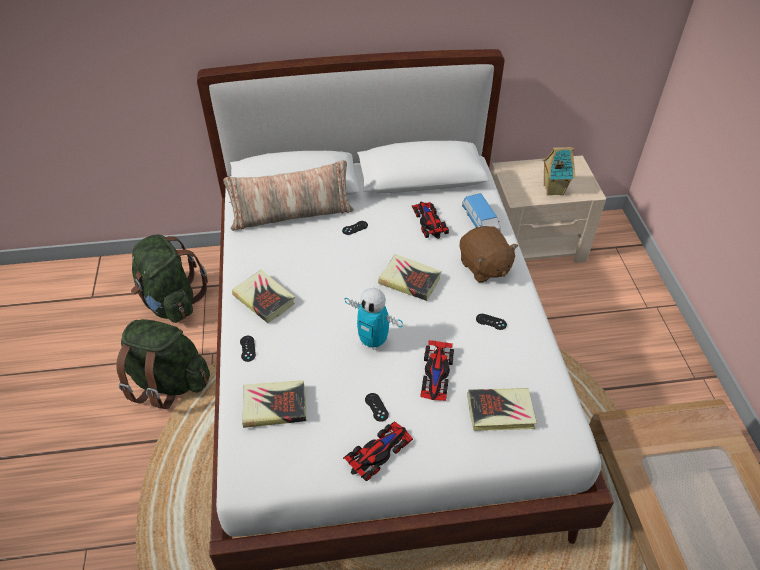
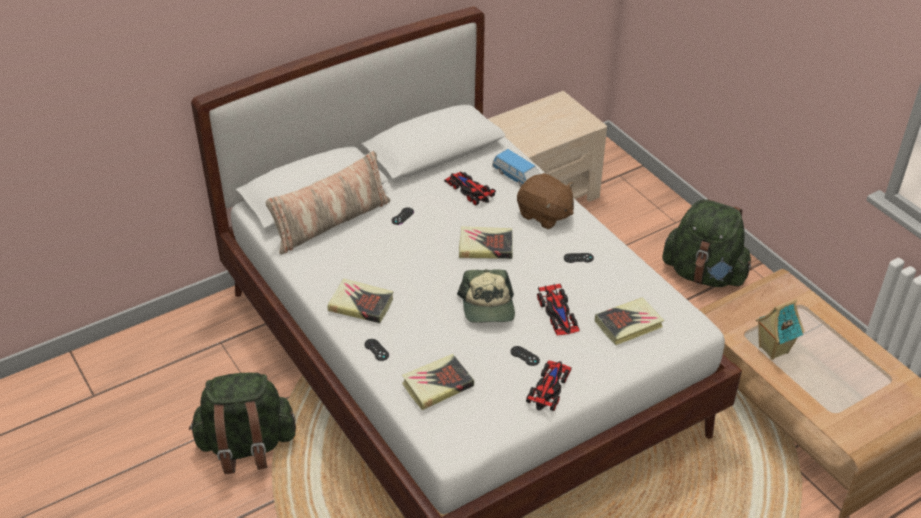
camera: 25 degrees left, 5 degrees down
(172, 302) = (193, 370): green backpack -> green backpack (704, 274)
(373, 341) = (488, 306): toy robot -> cap
(552, 190) = (554, 131): toy house -> toy house (772, 349)

